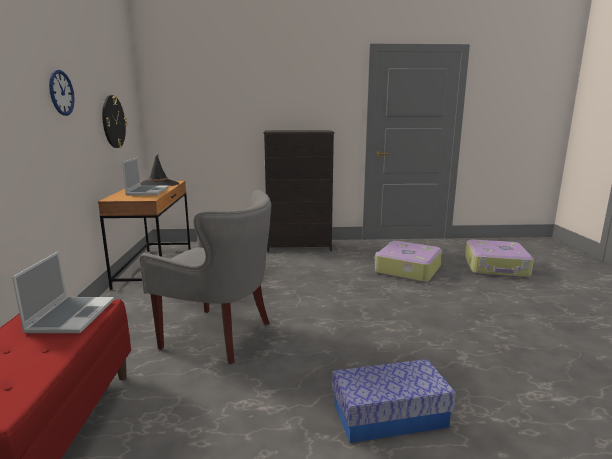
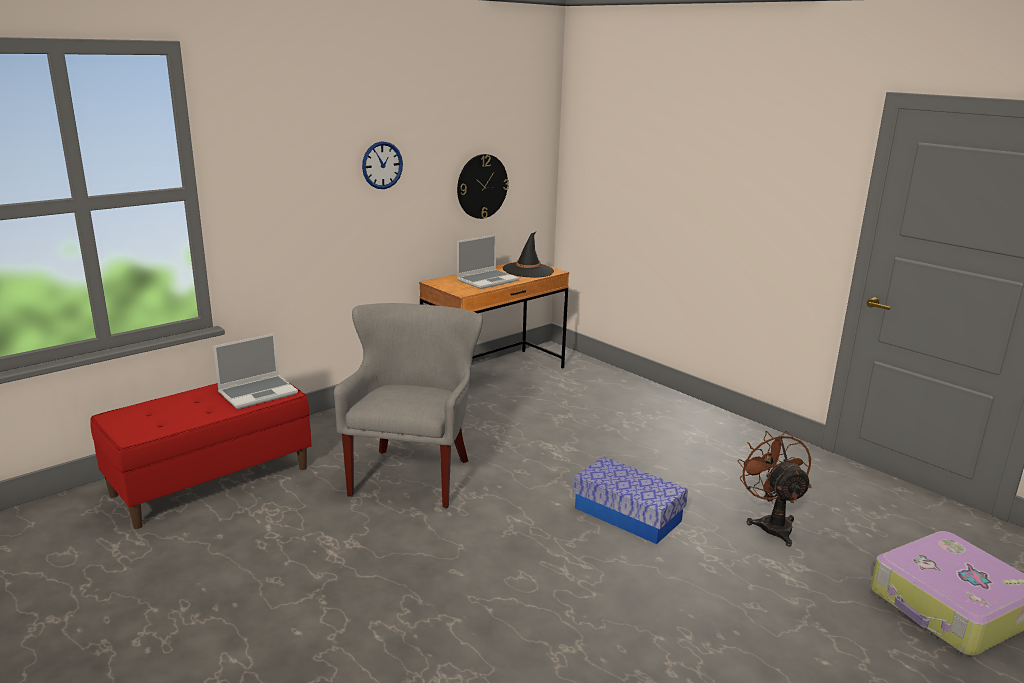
camera: 50 degrees right, 5 degrees up
(219, 336) = (413, 476): grey armchair -> grey armchair turned 150 degrees counterclockwise
(299, 246) = (699, 417): black dresser -> none
(389, 415) = (389, 628): storage box -> storage box (627, 514)
(407, 270) = (771, 524): suitcase -> brown fan

